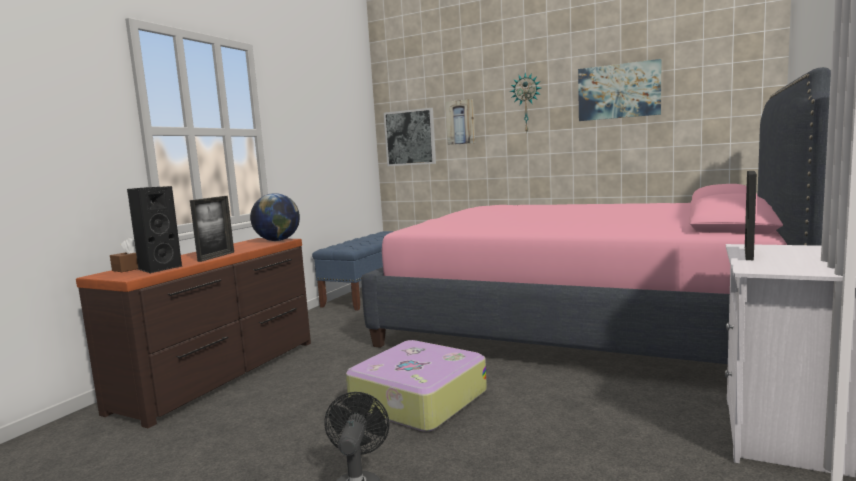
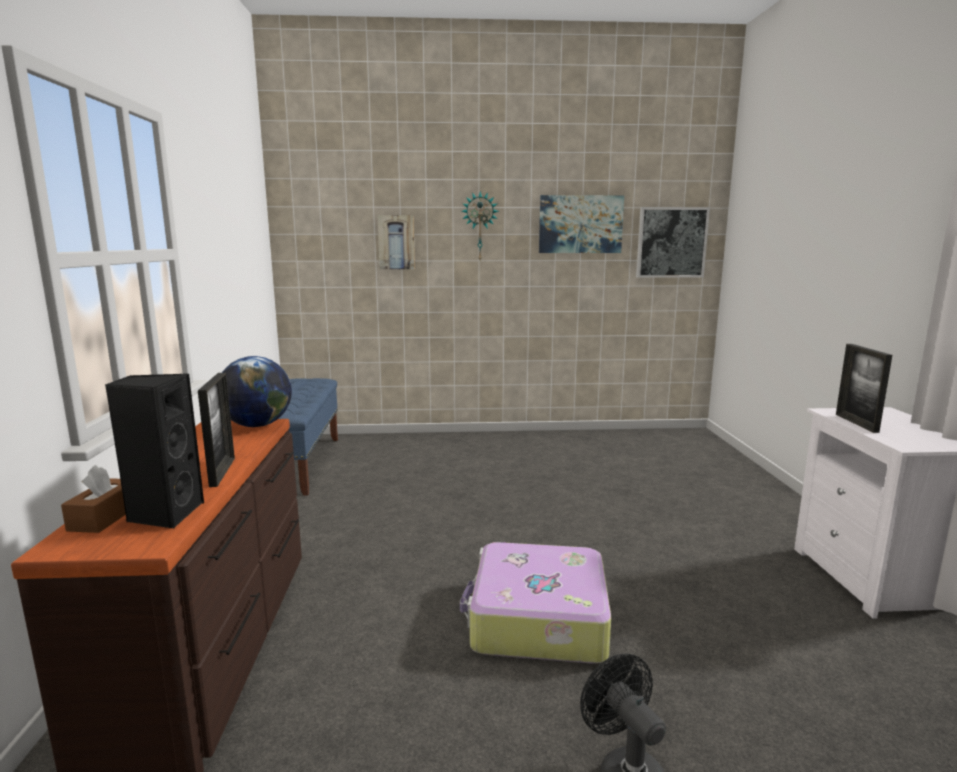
camera: 30 degrees left, 5 degrees up
(410, 137) = (324, 256): picture -> picture (671, 242)
(583, 324) = (589, 480): pink bed -> none

